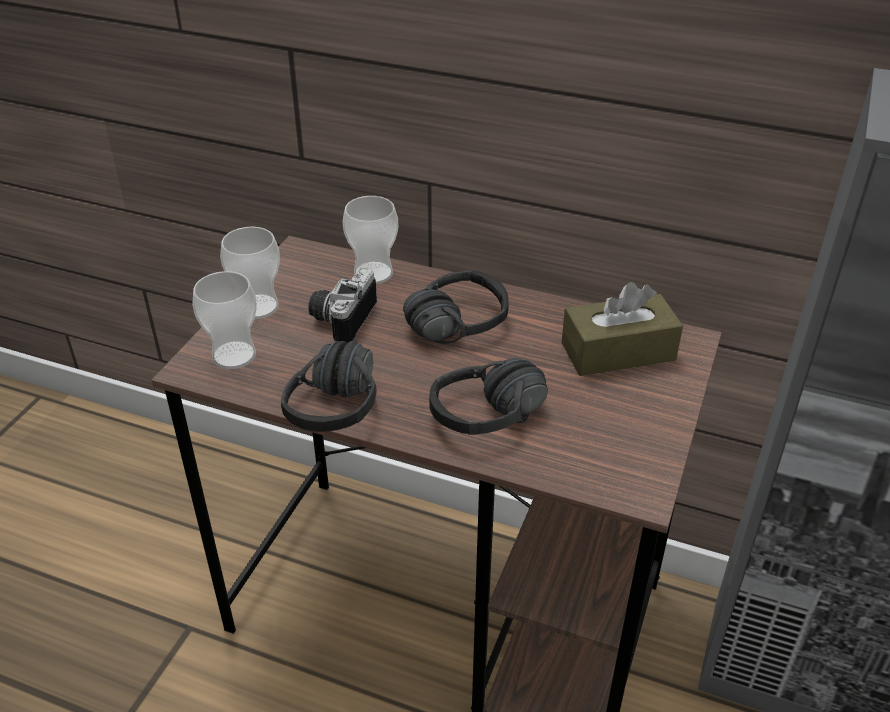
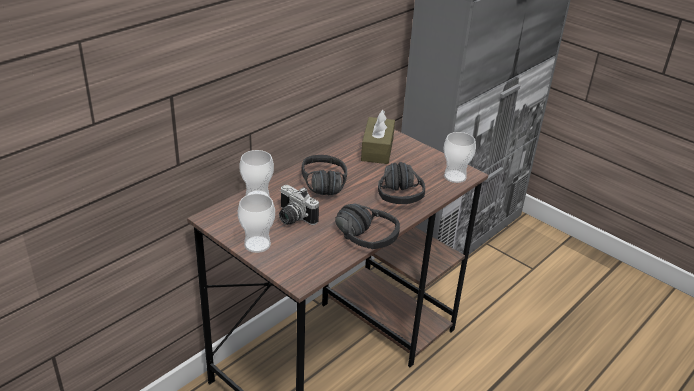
camera: 70 degrees left, 5 degrees down
(234, 355) = (299, 262): cup -> cup (455, 176)

